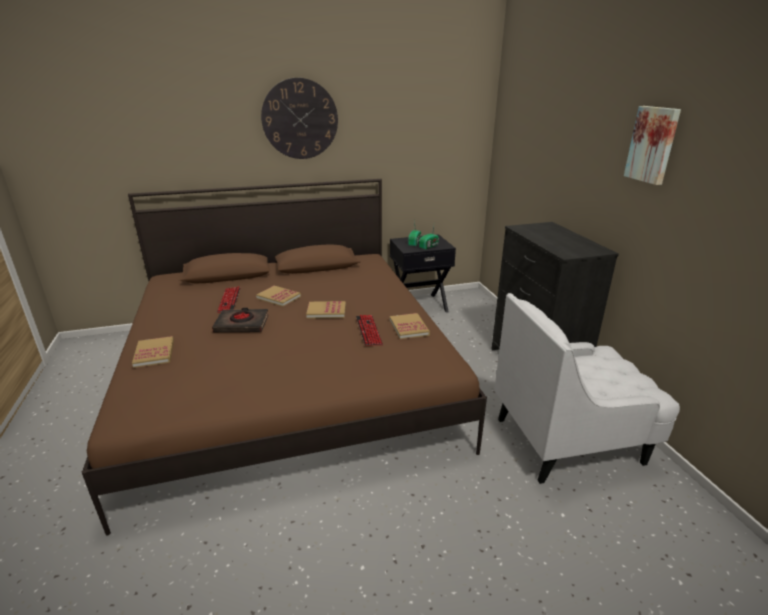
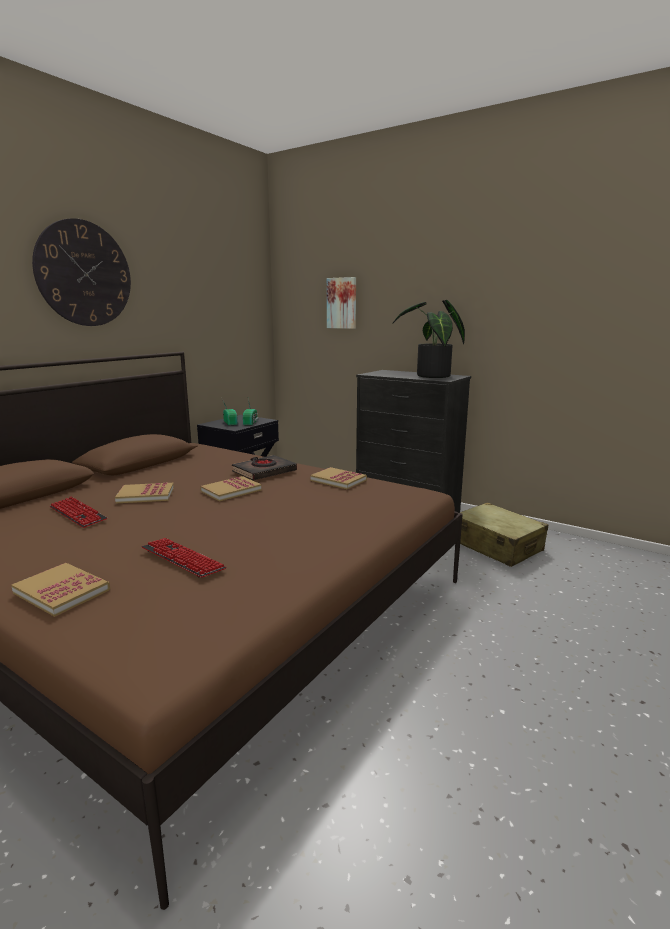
camera: 40 degrees left, 10 degrees down
(242, 324) = (146, 527): black book -> black book (264, 472)
(368, 331) = (306, 492): keyboard -> keyboard (182, 559)
(568, 245) = (431, 376): none -> potted plant
(569, 440) = (496, 546): white armchair -> beige suitcase
(653, 144) = (483, 279): picture -> picture (342, 303)

